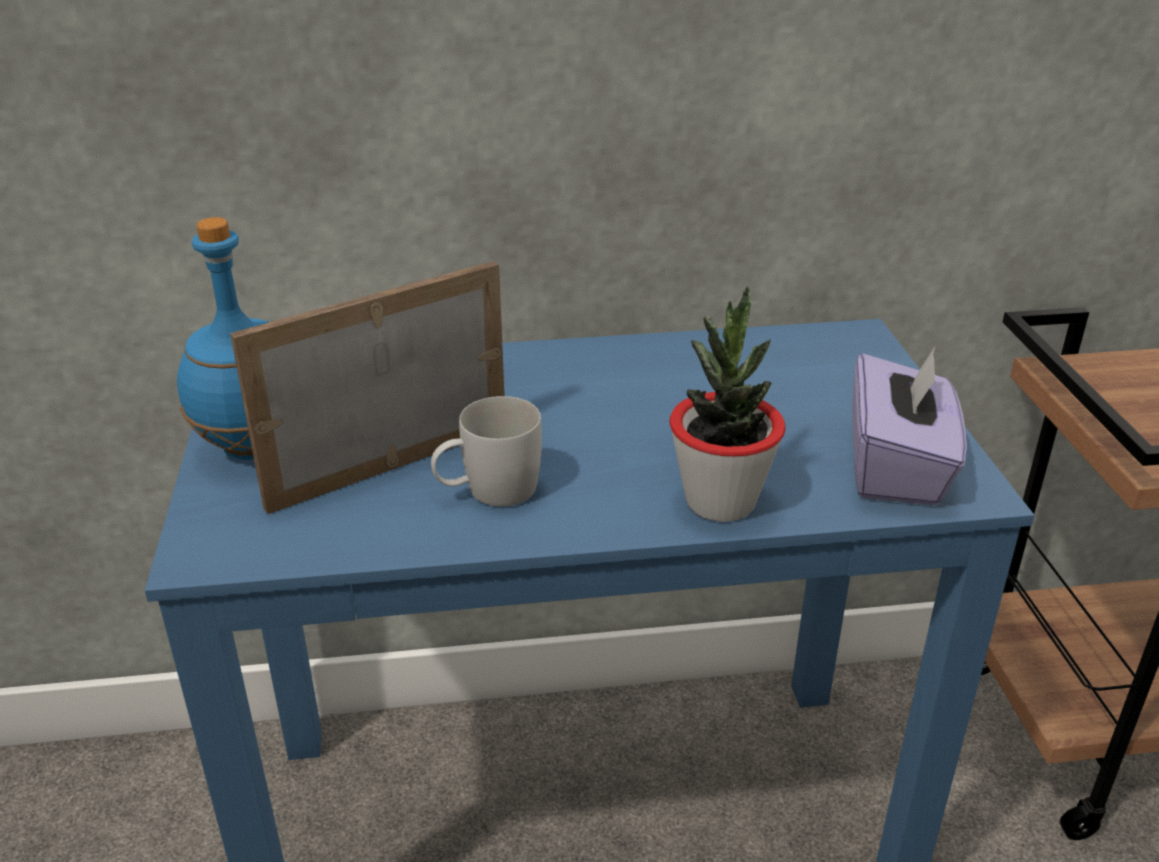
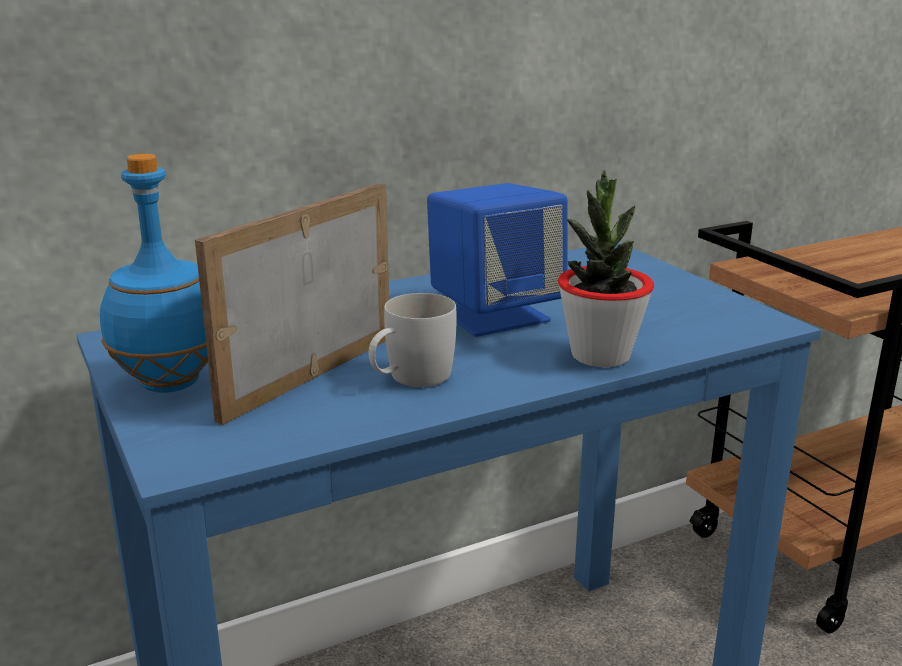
camera: 20 degrees left, 10 degrees down
(643, 415) = (494, 315): none -> blue speaker
(897, 468) = (708, 318): purple tissue box -> none

